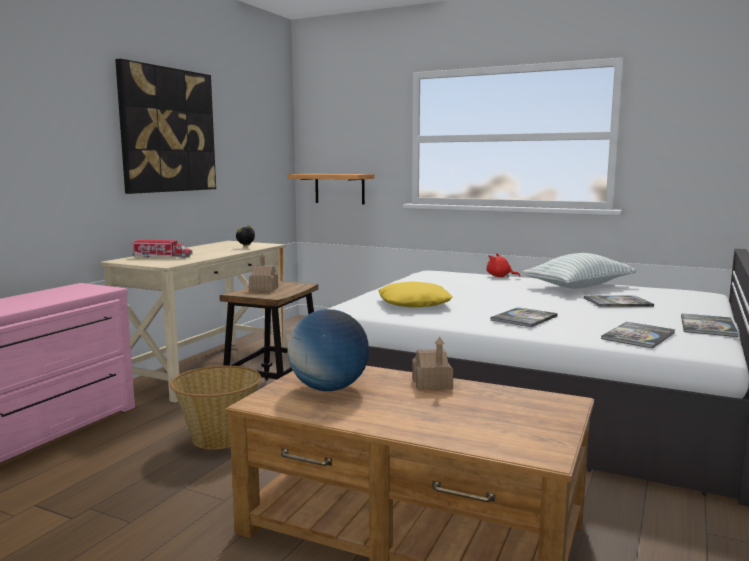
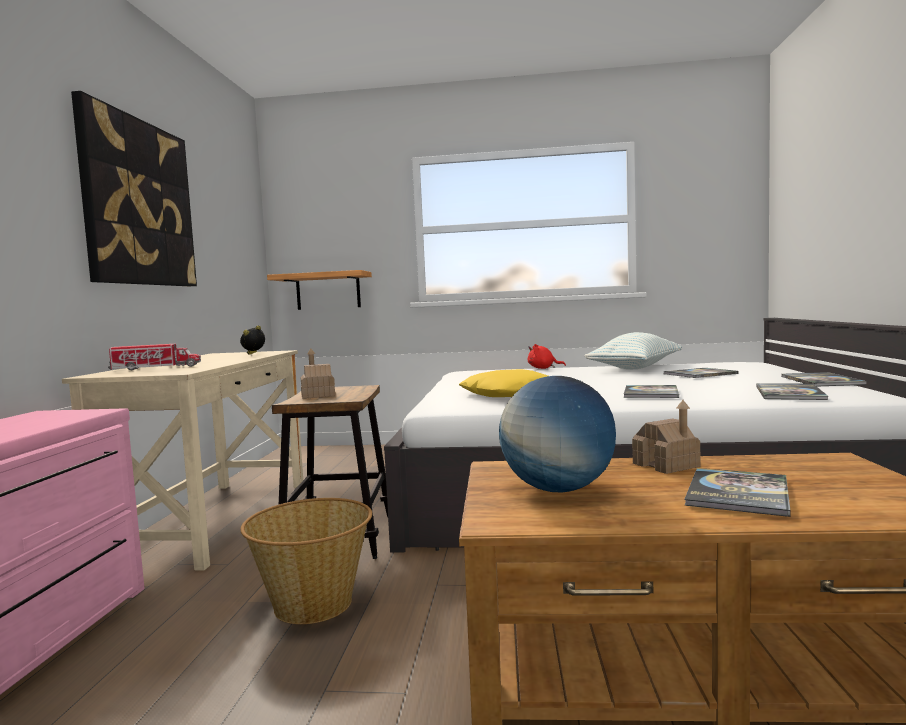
camera: 20 degrees left, 5 degrees down
(434, 413) = (738, 493): none -> book

